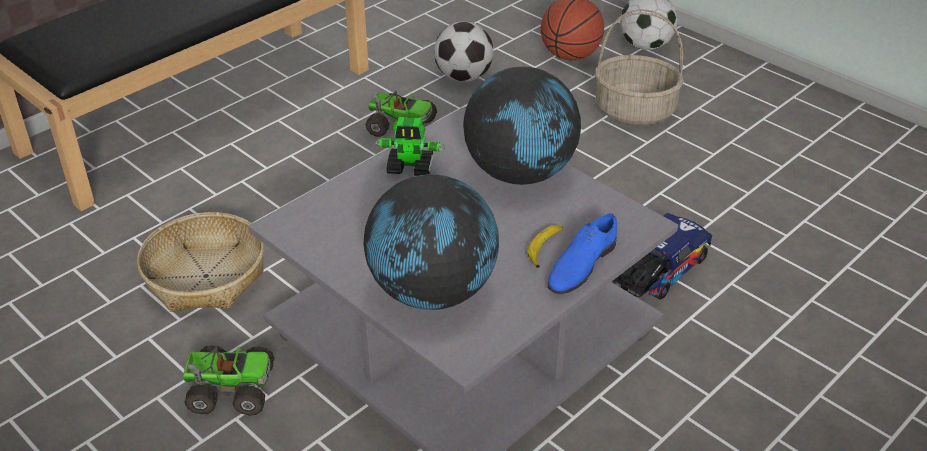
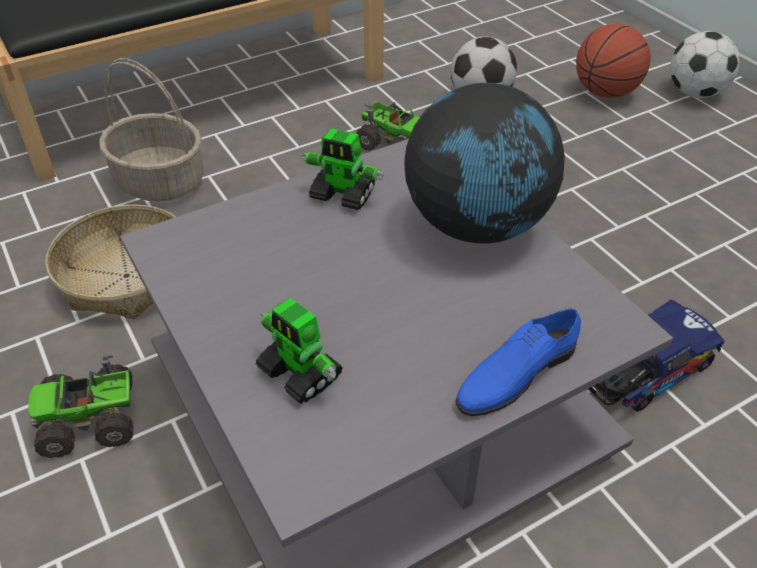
camera: 15 degrees right, 5 degrees up
(231, 389) = (92, 420): toy truck -> toy truck turned 150 degrees clockwise
(433, 292) = (300, 374): globe -> toy robot
(545, 249) = (473, 339): banana -> none
(635, 110) = (665, 165): basket -> basket (161, 181)

